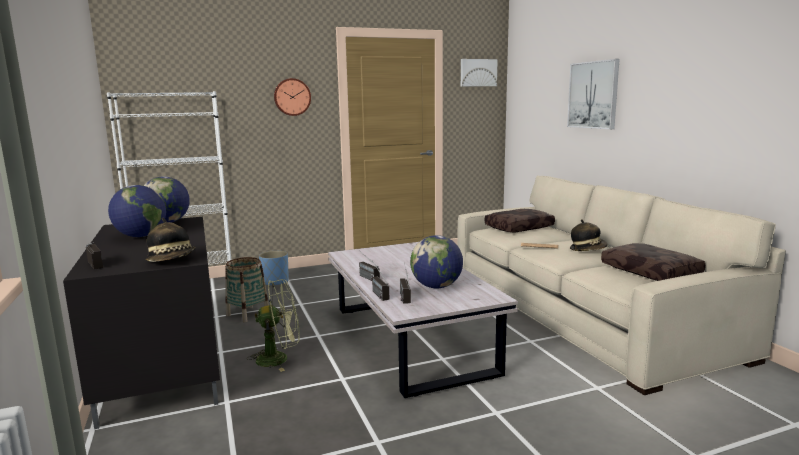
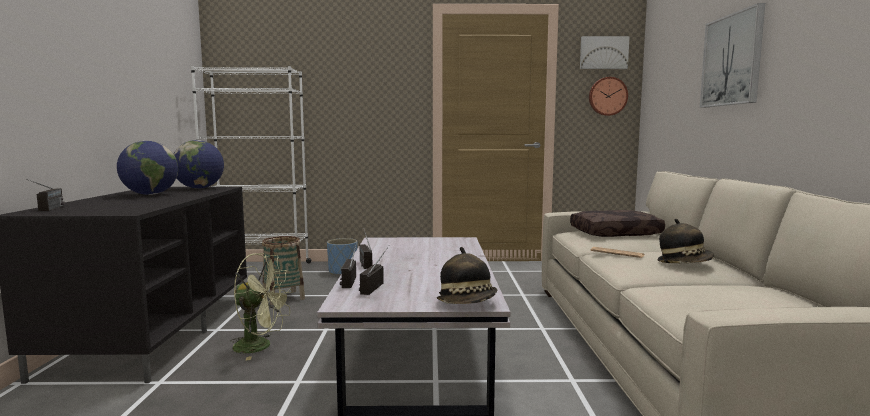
camera: 20 degrees right, 5 degrees down
(172, 261) = (116, 211): hat -> hat (468, 303)
(292, 97) = (381, 78): wall clock -> wall clock (607, 96)
(436, 286) = (427, 282): globe -> none
(651, 272) = (761, 301): brown pillow -> none

